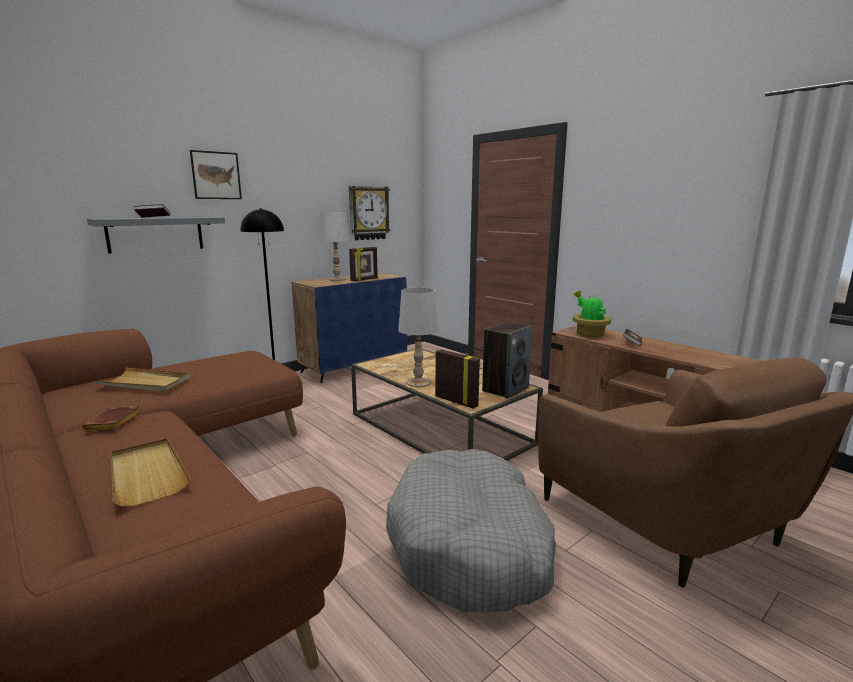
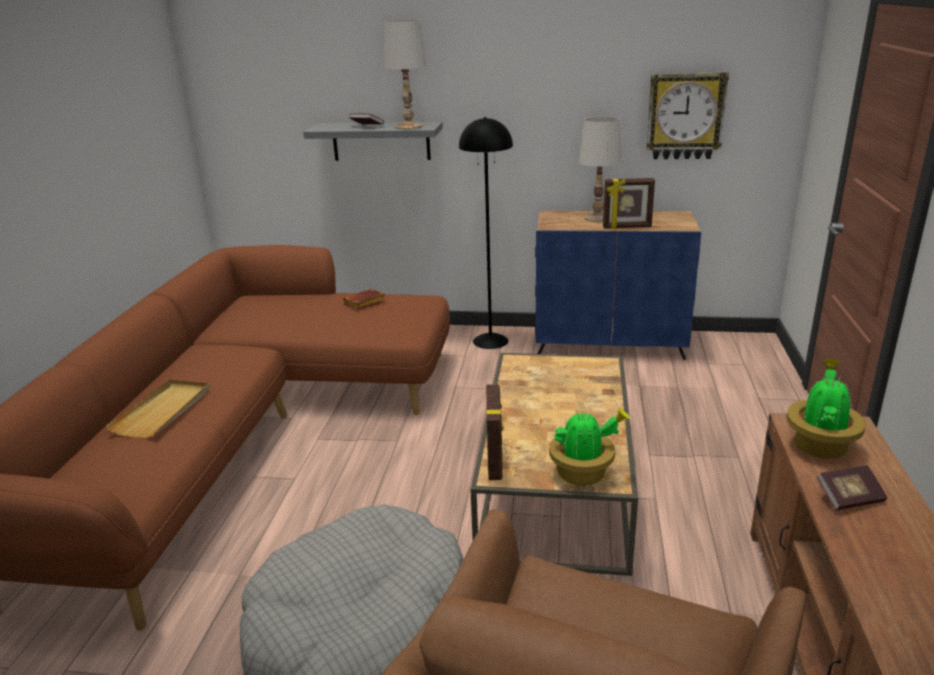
camera: 50 degrees right, 10 degrees up
(113, 423) = (221, 349): brown book -> brown book (364, 303)
(145, 383) = (293, 312): beige tray -> none
(216, 175) = (451, 69): picture -> none
(418, 382) = (513, 412): white table lamp -> white table lamp (409, 126)
(505, 389) = (583, 474): speaker -> potted plant

